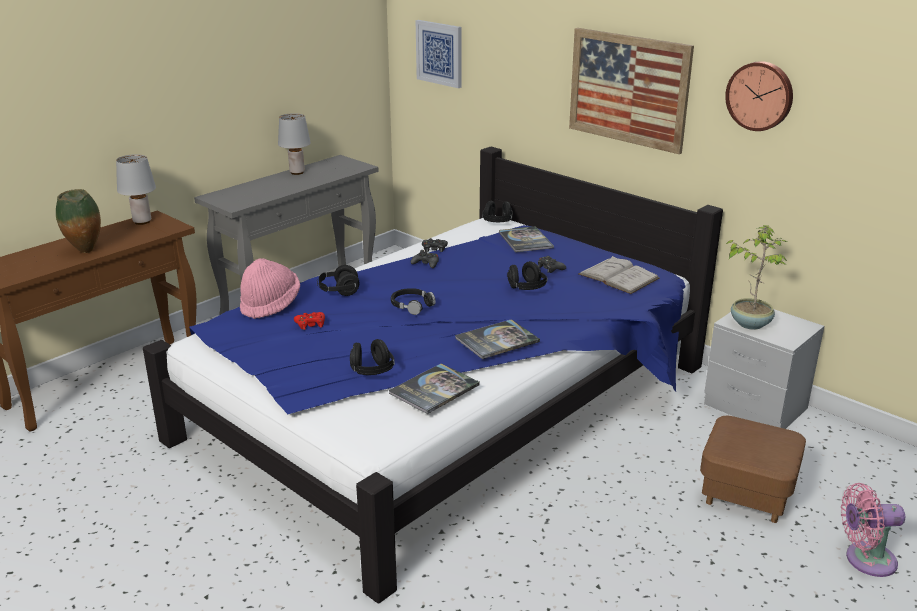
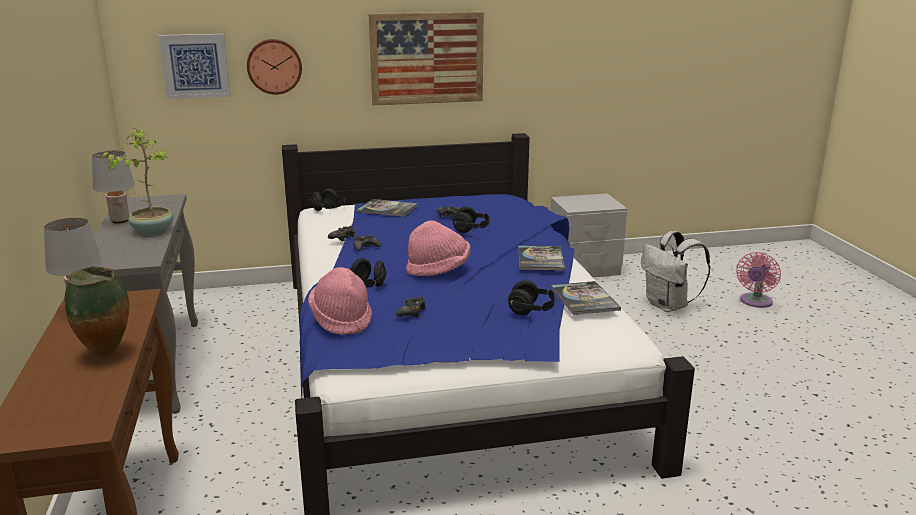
camera: 55 degrees left, 5 degrees down
(310, 324) = (412, 312): red game controller -> black game controller
(411, 305) = (438, 269): black headphones -> pink hat
(618, 276) = (494, 204): white book -> none
(746, 493) = (668, 306): brown ottoman -> white backpack
(750, 323) = (581, 205): potted plant -> potted plant (152, 231)
(760, 95) = (540, 40): wall clock -> wall clock (274, 66)

